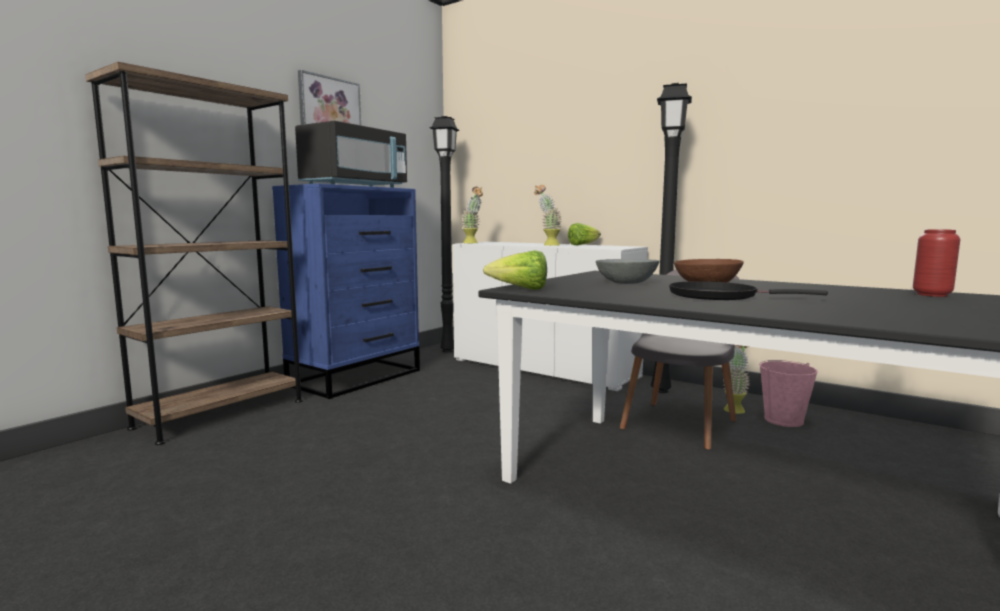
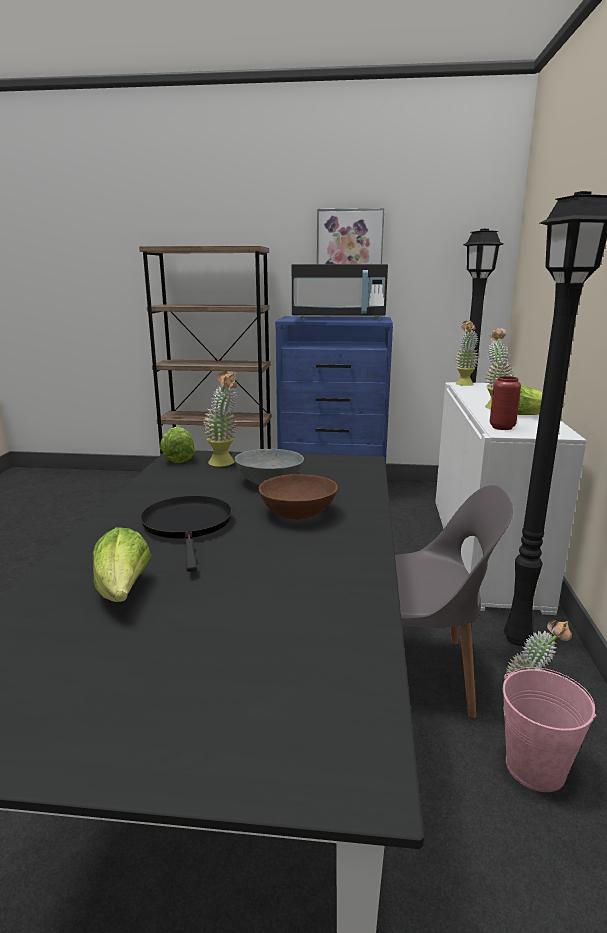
camera: 60 degrees right, 10 degrees up
(562, 285) = (225, 464): none -> potted plant
(852, 309) = (123, 592): none -> lettuce
(932, 295) = (328, 658): red vase -> red vase (502, 427)

